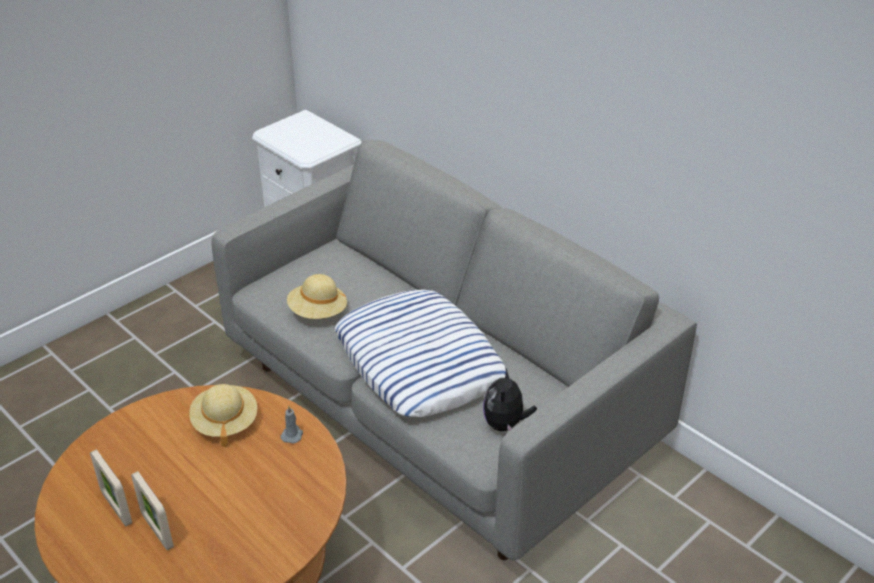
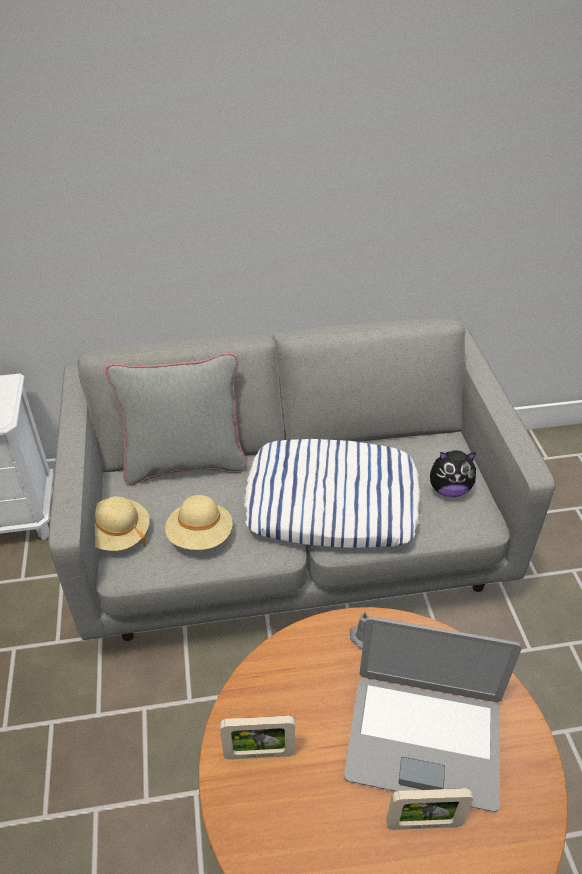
camera: 55 degrees left, 5 degrees up
(116, 508) = (363, 853): picture frame -> picture frame (259, 754)
(225, 422) = (301, 685): beige hat -> beige hat (117, 534)
(227, 505) = (424, 739): none -> laptop
(382, 269) = (185, 463): none -> grey pillow
(505, 424) = (449, 489): plush toy -> plush toy turned 45 degrees counterclockwise

